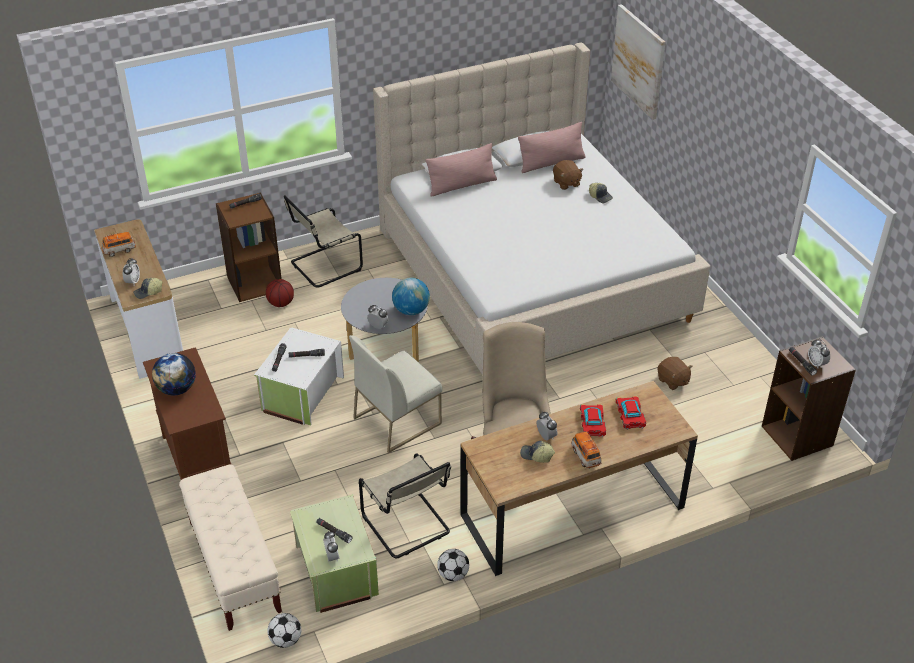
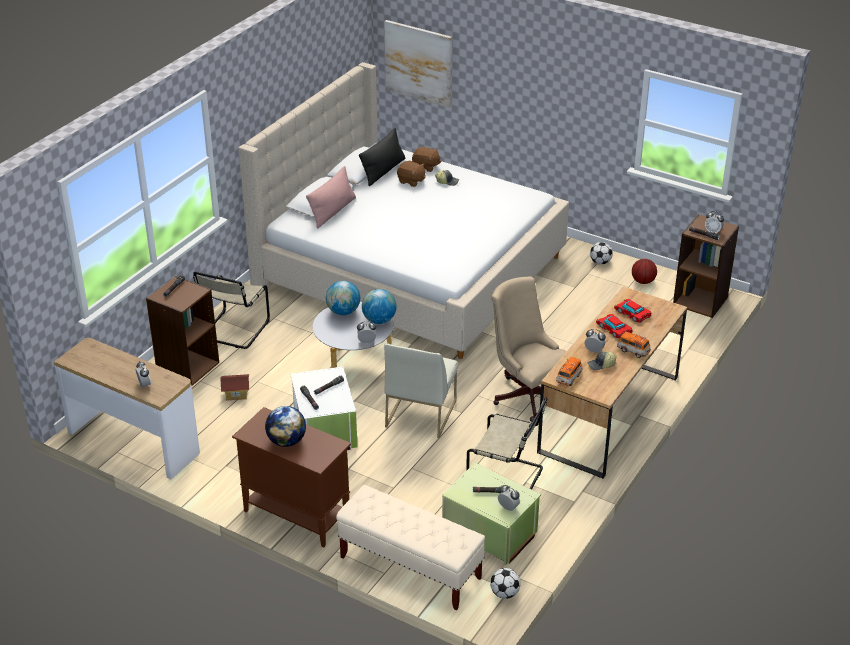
camera: 35 degrees left, 5 degrees down
(119, 250) = (100, 367): toy car -> toy car (569, 378)
(148, 292) = (169, 387): cap -> none
(266, 326) = (236, 394): none -> toy house
(281, 303) = (229, 373): basketball -> basketball (643, 281)
(389, 288) = (343, 312): none -> globe
(453, 574) = (574, 492): football -> football (600, 262)
(551, 163) = (383, 171): pink pillow -> black pillow
(672, 381) = (586, 301): brown plush toy -> brown plush toy (426, 167)

